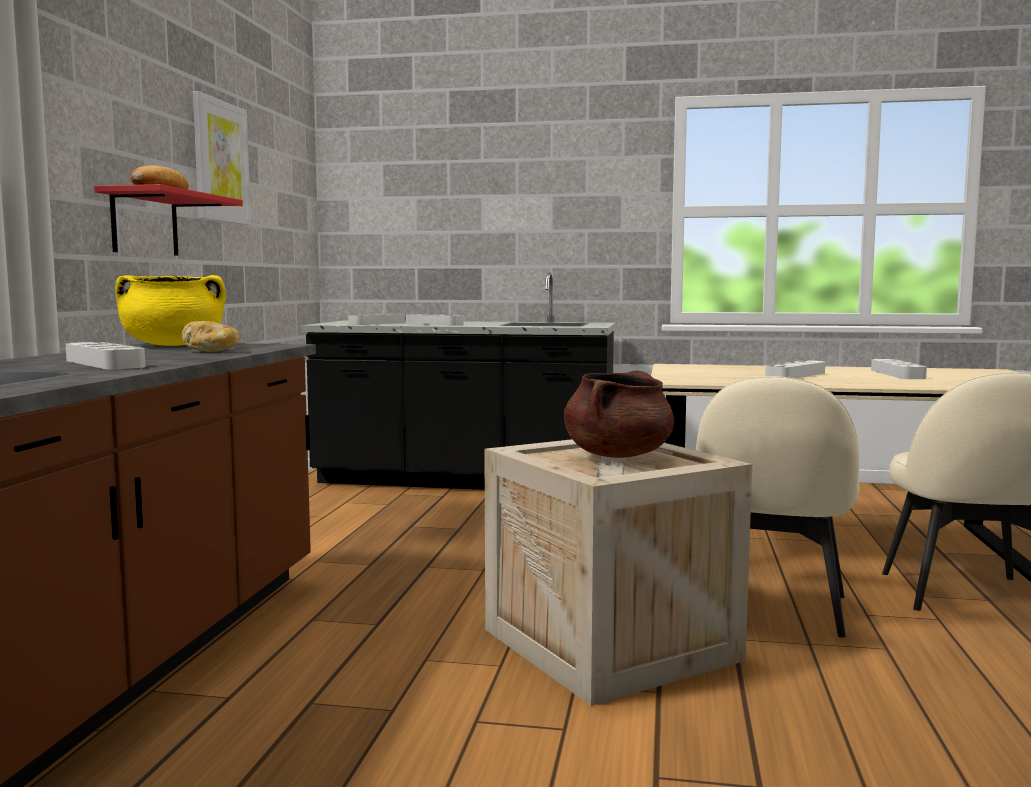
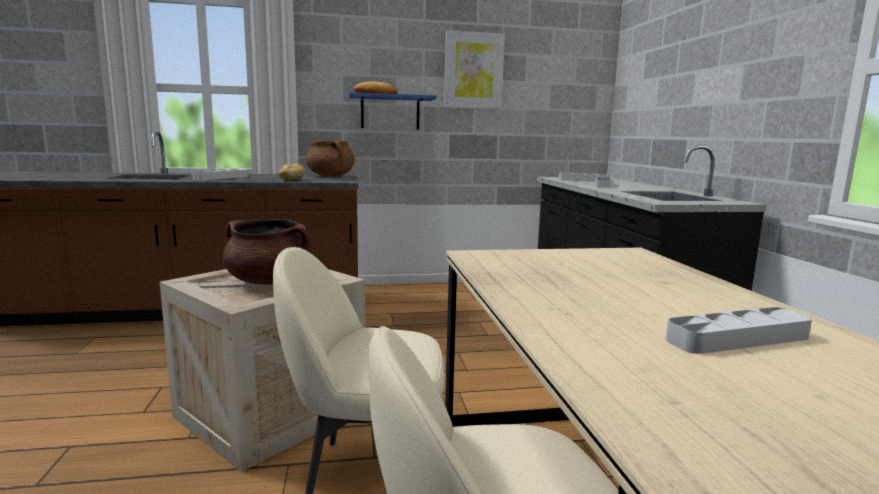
camera: 70 degrees right, 5 degrees up
(145, 224) = (390, 112): red shelf -> blue shelf
(173, 345) = (331, 176): yellow cooking pot -> brown cooking pot
(795, 375) = (608, 288): grey tray -> none

